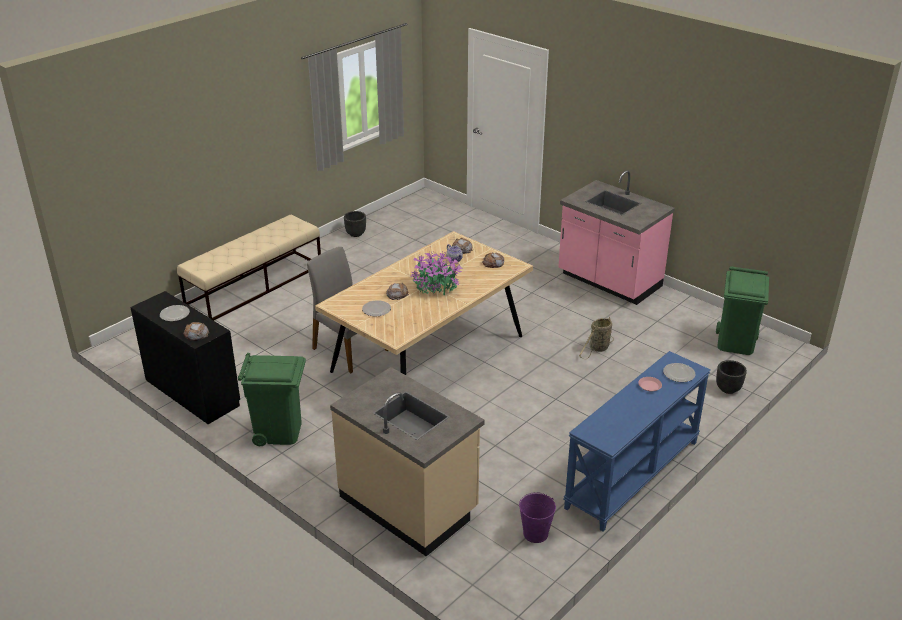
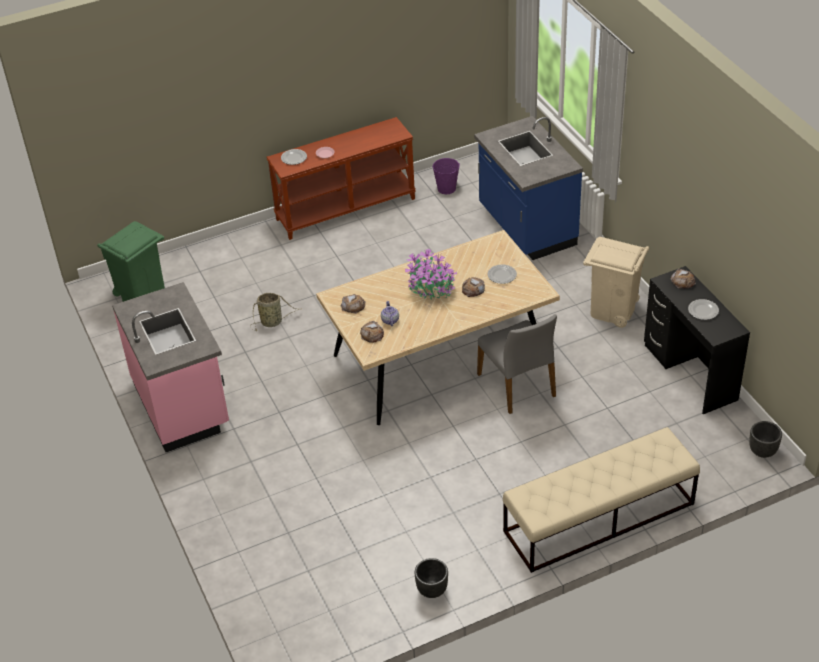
camera: 155 degrees left, 10 degrees up
(279, 431) = (612, 310): green trash can -> beige trash can
(409, 504) = (526, 227): beige counter -> blue counter
(633, 475) = (345, 208): blue console table -> brown console table
(727, 389) = (202, 254): black planter -> black planter (763, 451)

